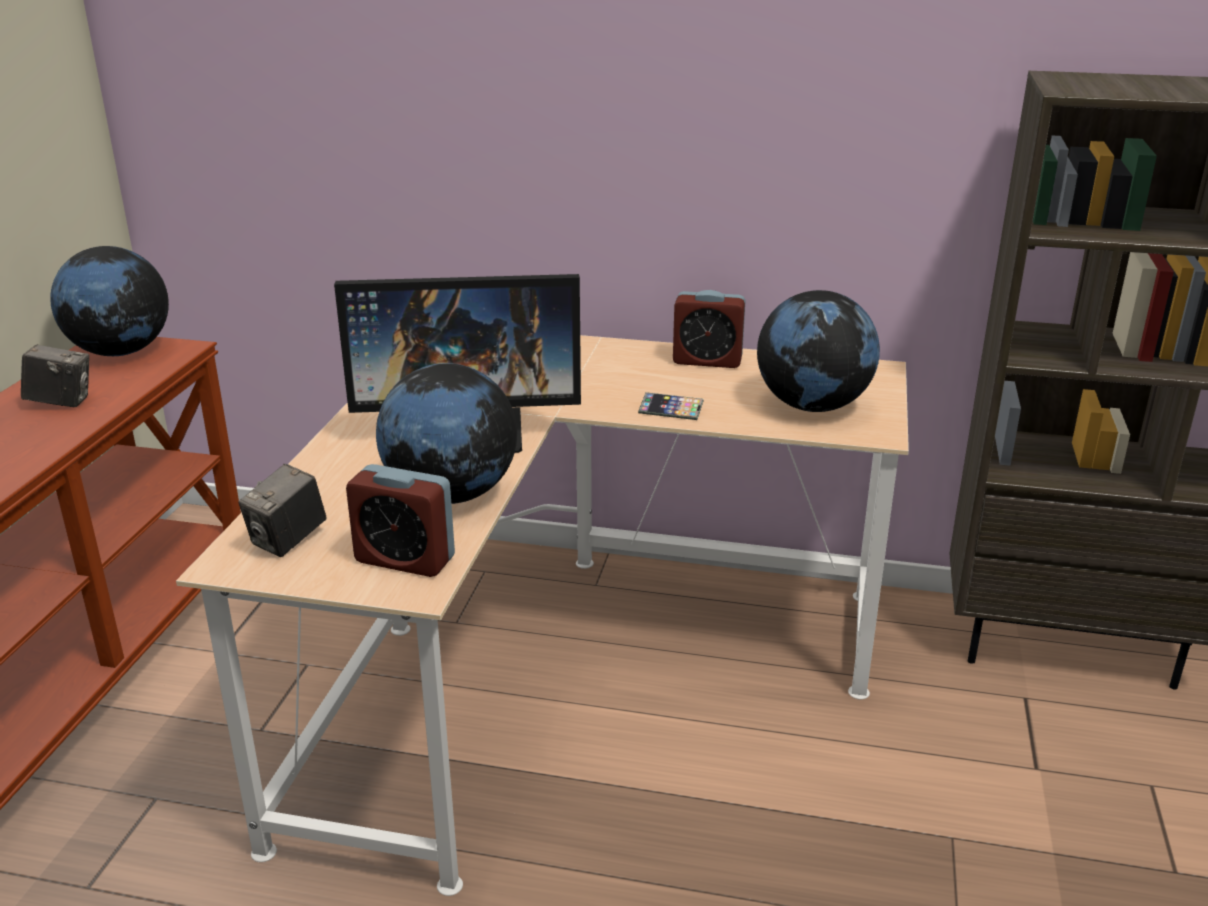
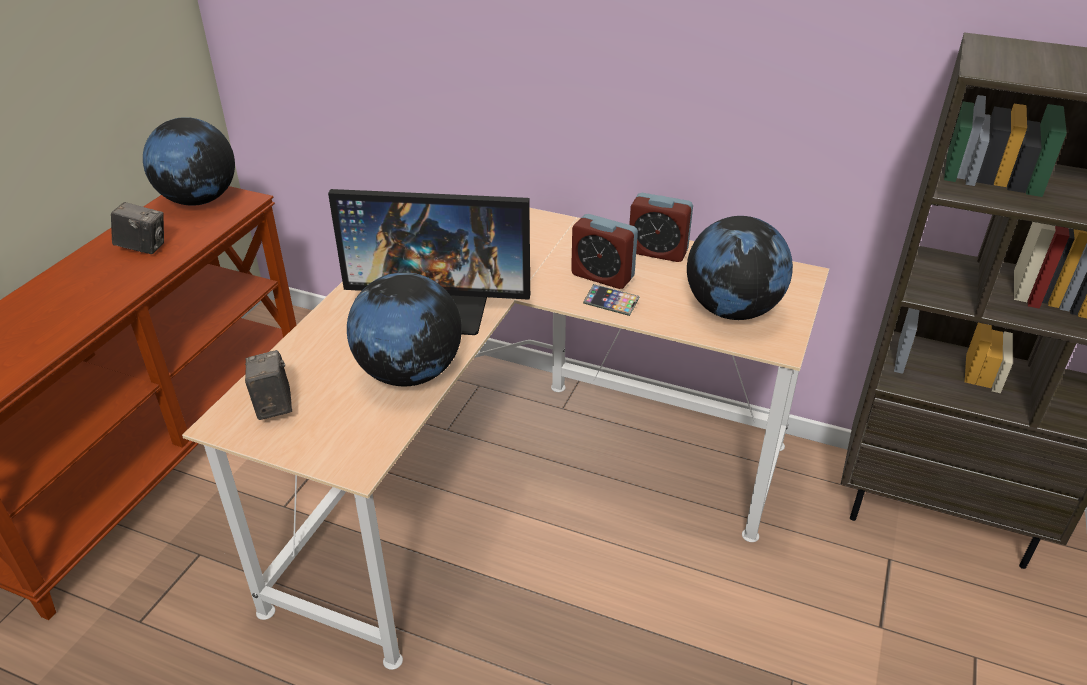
camera: 10 degrees right, 10 degrees up
(288, 541) = (273, 406): camera -> camera turned 120 degrees clockwise
(405, 559) = (356, 435): alarm clock -> alarm clock (602, 276)

